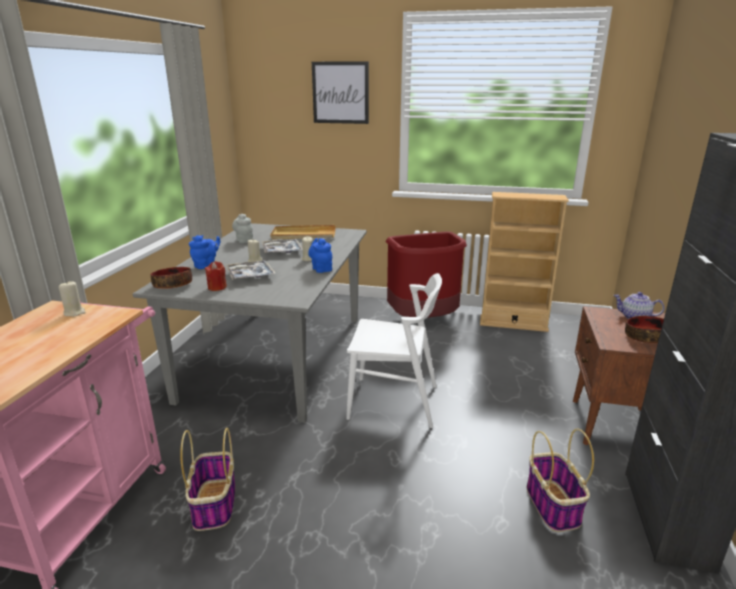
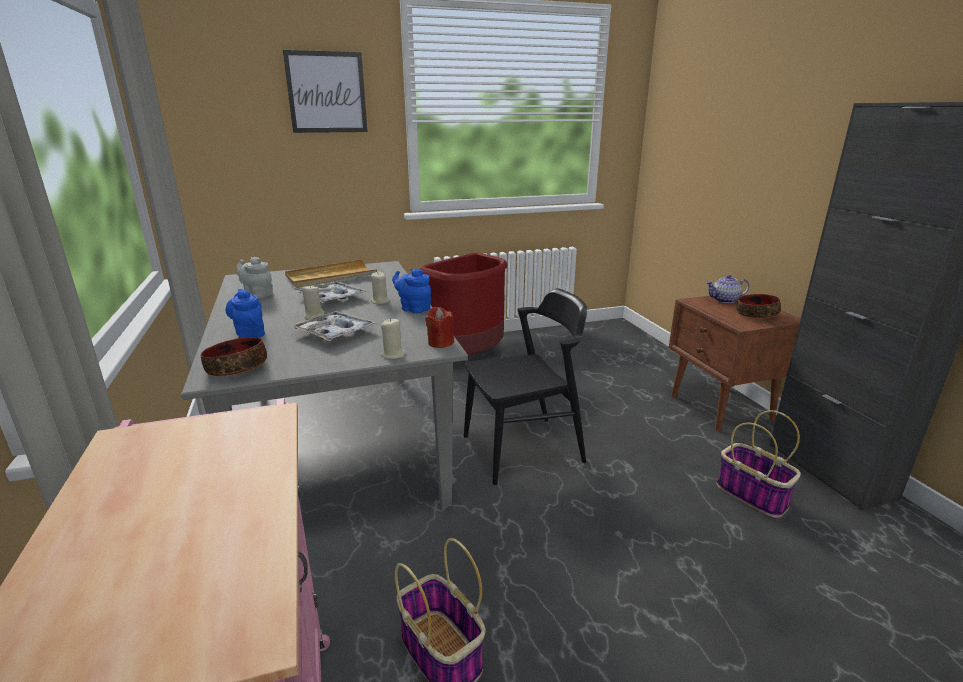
camera: 30 degrees left, 0 degrees up
(74, 312) = (181, 437): beige candle -> beige candle (393, 355)
(206, 265) = (249, 333): blue teapot -> blue teapot turned 45 degrees counterclockwise
(217, 287) = (310, 356): red candle -> red candle (440, 343)
(394, 401) = (523, 449): white chair -> black chair
(513, 323) = (554, 340): beige bookcase -> none

